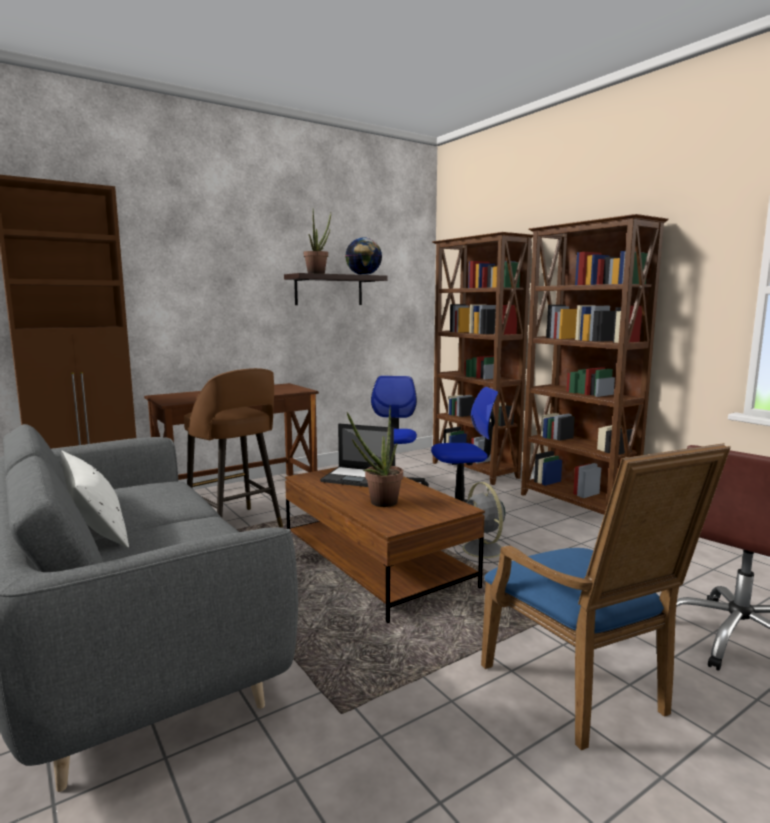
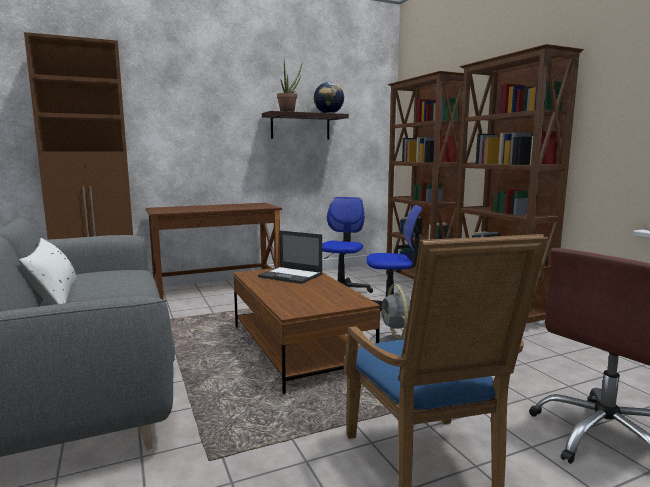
camera: 10 degrees right, 0 degrees up
(236, 527) = (202, 313): brown stool -> none
(379, 504) = (293, 295): potted plant -> none

